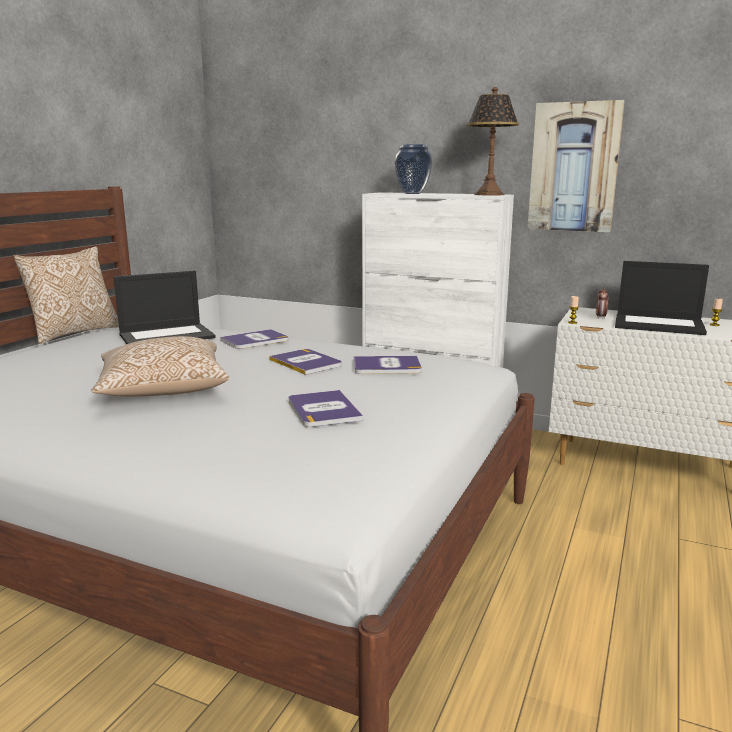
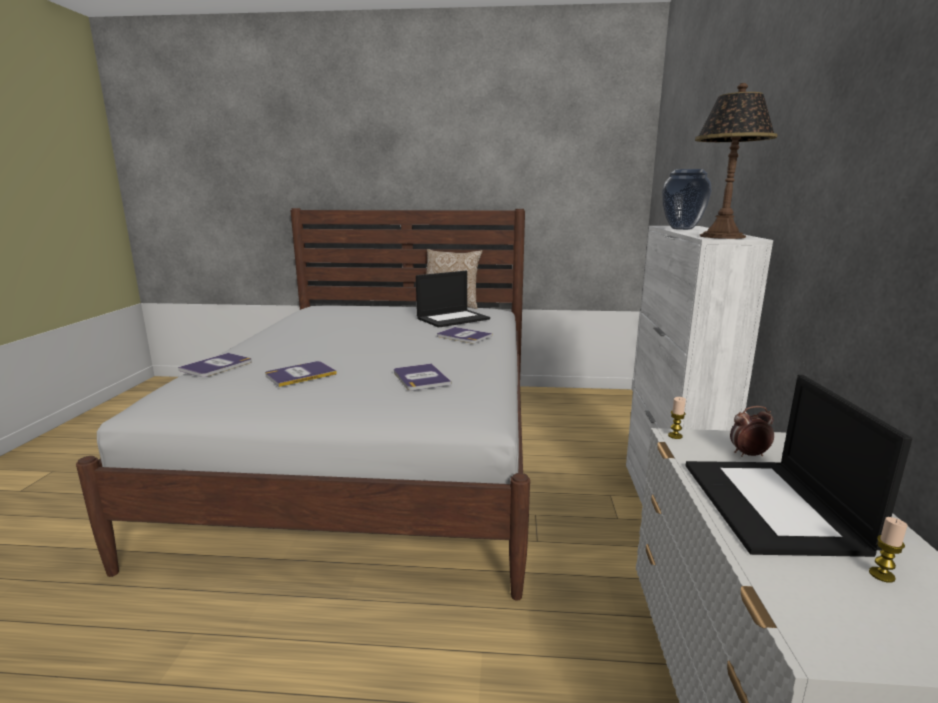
camera: 70 degrees right, 0 degrees up
(163, 390) = (331, 337): pillow -> none
(167, 336) = (453, 318): laptop -> laptop turned 75 degrees counterclockwise
(306, 362) = (411, 355): book -> book (217, 366)
(574, 167) = (841, 201): picture -> none

